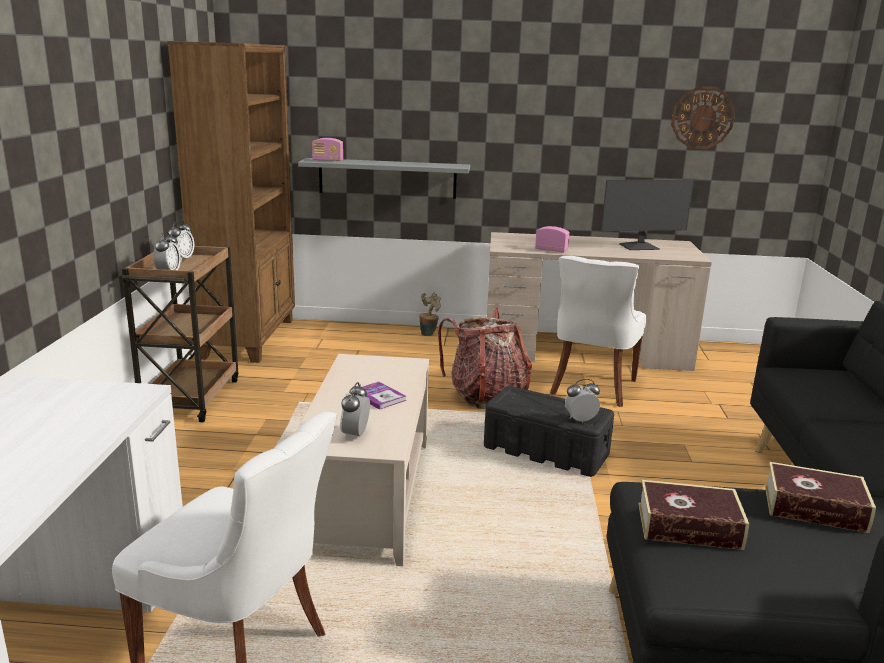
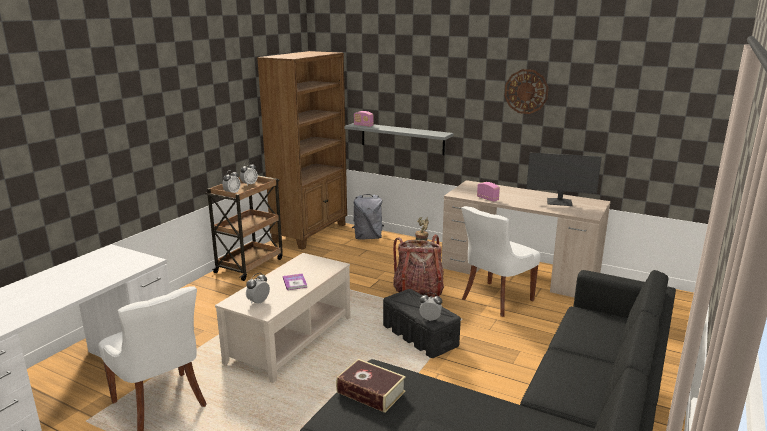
camera: 25 degrees right, 0 degrees up
(344, 334) = (368, 237): none -> grey backpack
(702, 117) = (620, 108): wall clock -> wall clock (526, 91)
(814, 508) = (464, 401): book -> none

